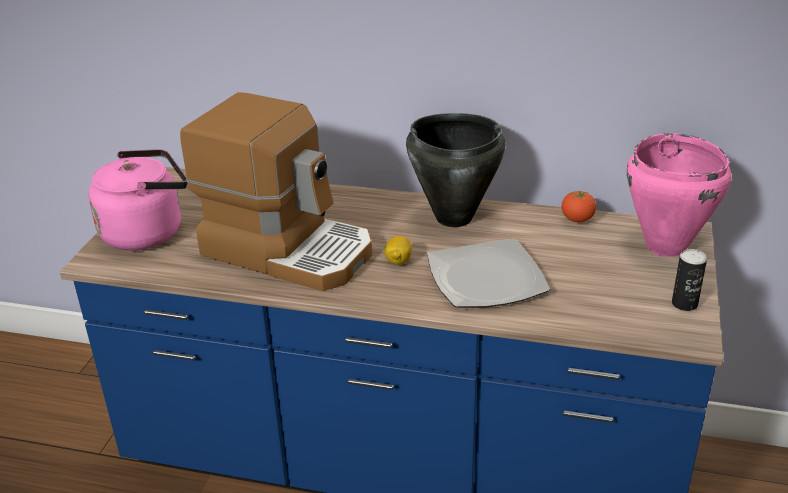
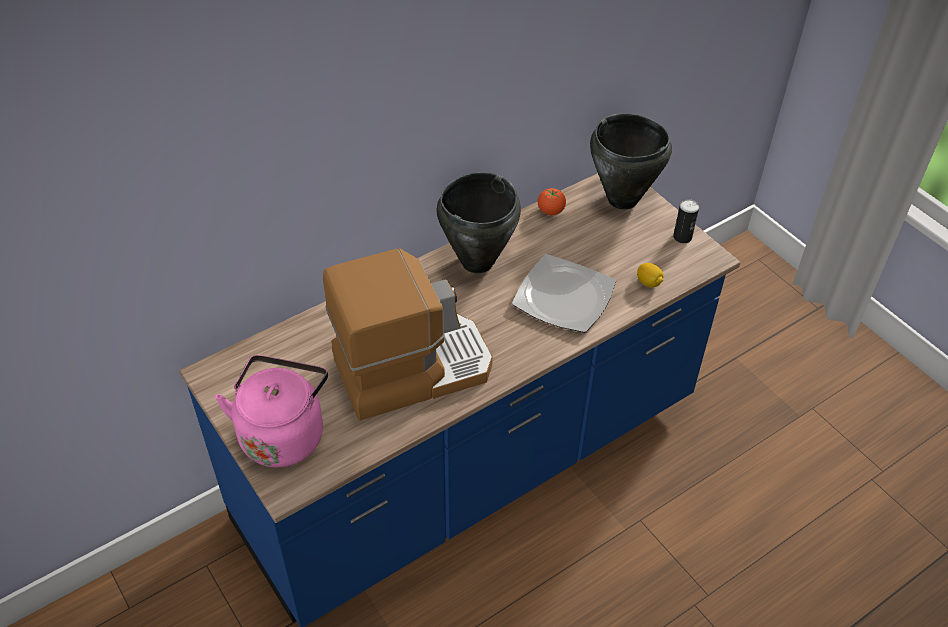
camera: 50 degrees left, 15 degrees up
(398, 261) = (495, 323): lemon -> lemon (648, 283)
(665, 246) = (622, 200): pink cooking pot -> black cooking pot

